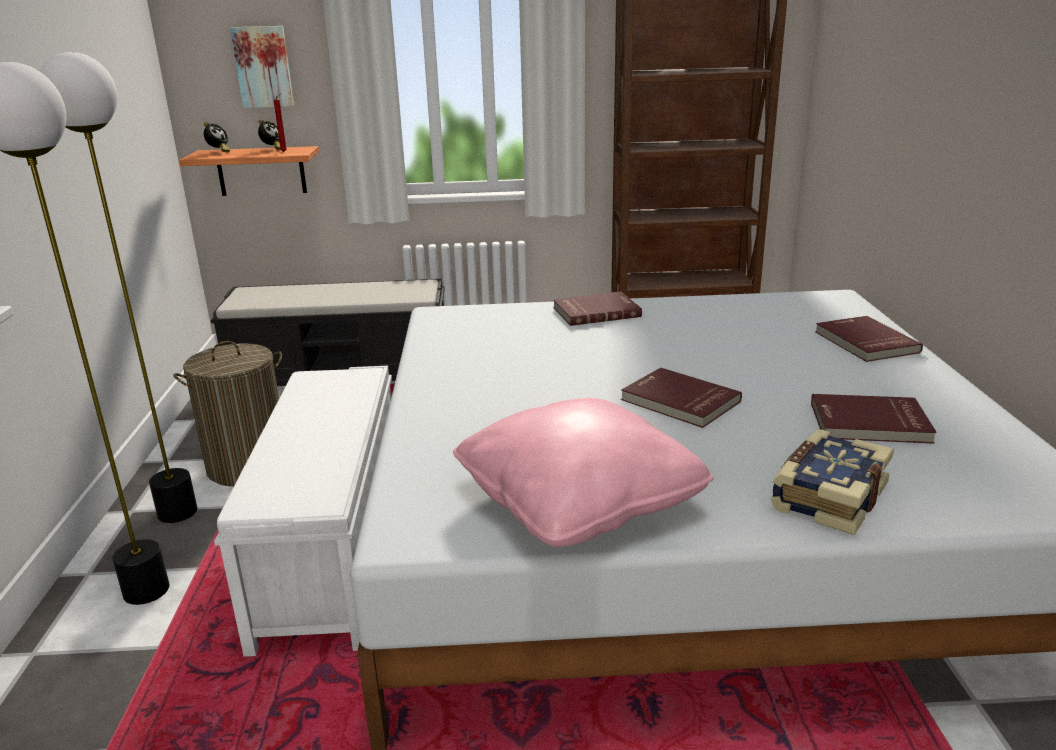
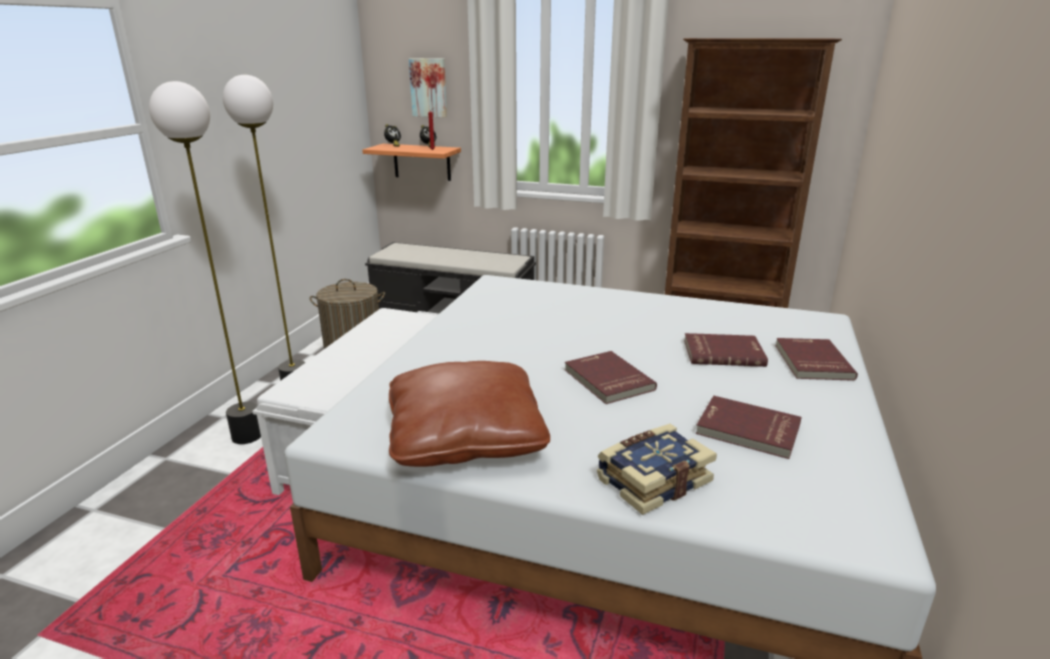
camera: 20 degrees right, 0 degrees up
(578, 499) = (465, 436): pink pillow -> brown pillow
(596, 311) = (609, 299): red book -> red book (723, 352)

